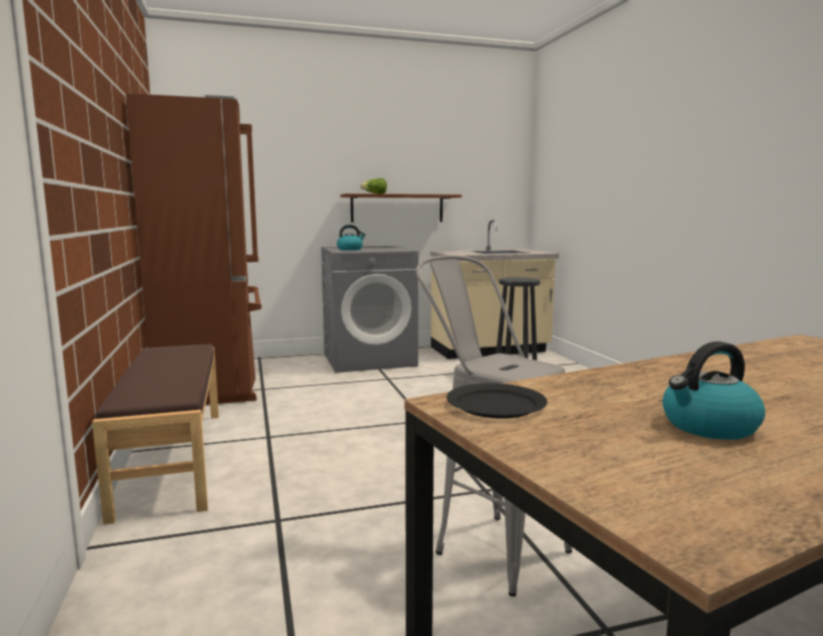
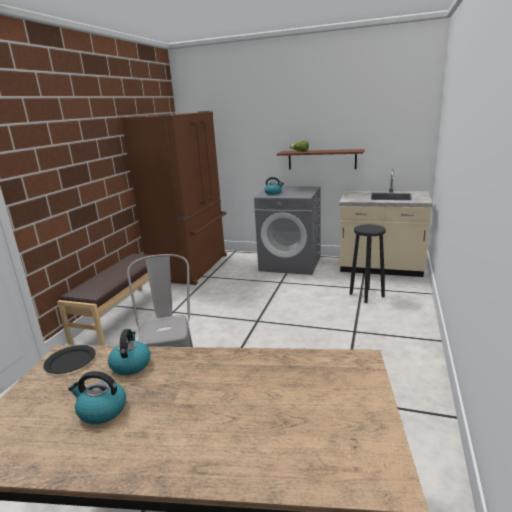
camera: 35 degrees right, 10 degrees up
(599, 388) = (131, 365): none -> kettle

